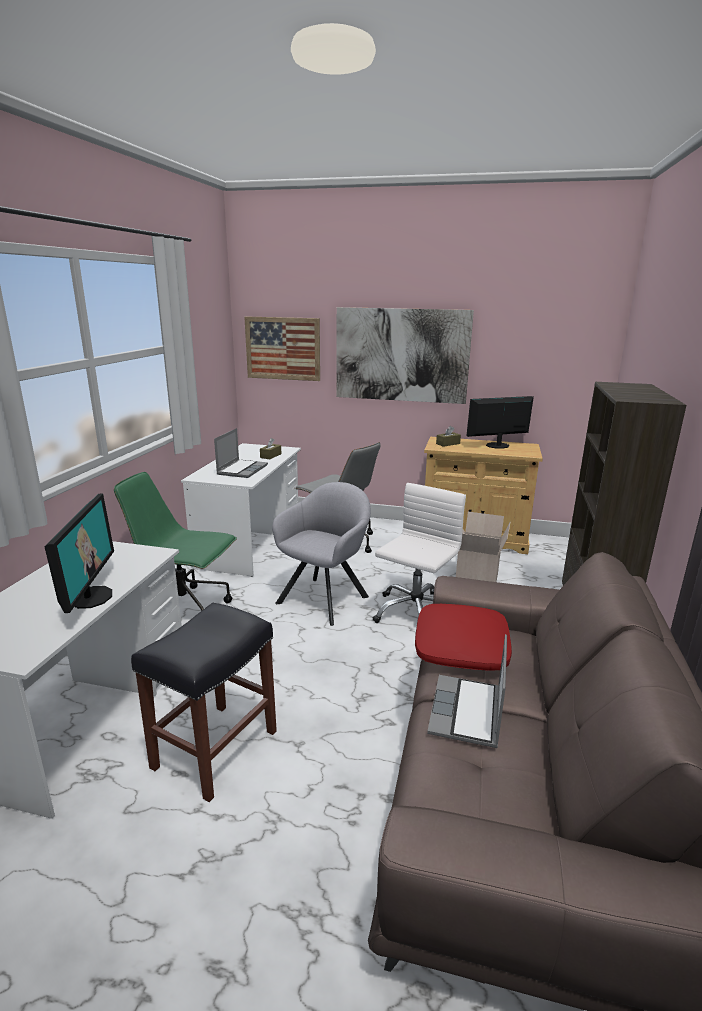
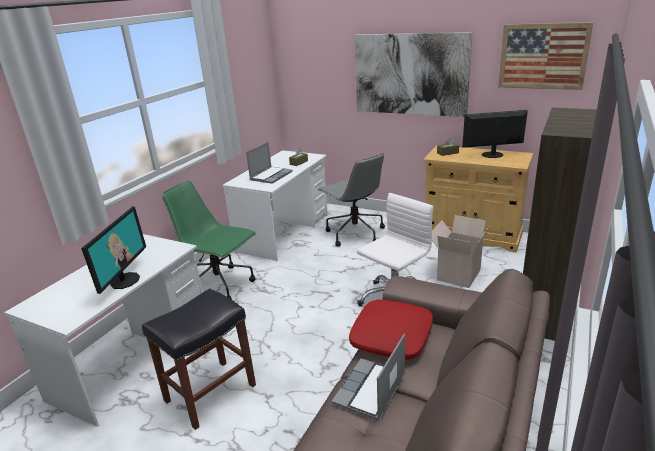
camera: 15 degrees right, 5 degrees up
(283, 348) = (313, 70): picture -> picture (543, 56)
(326, 597) = (327, 282): grey armchair -> none

